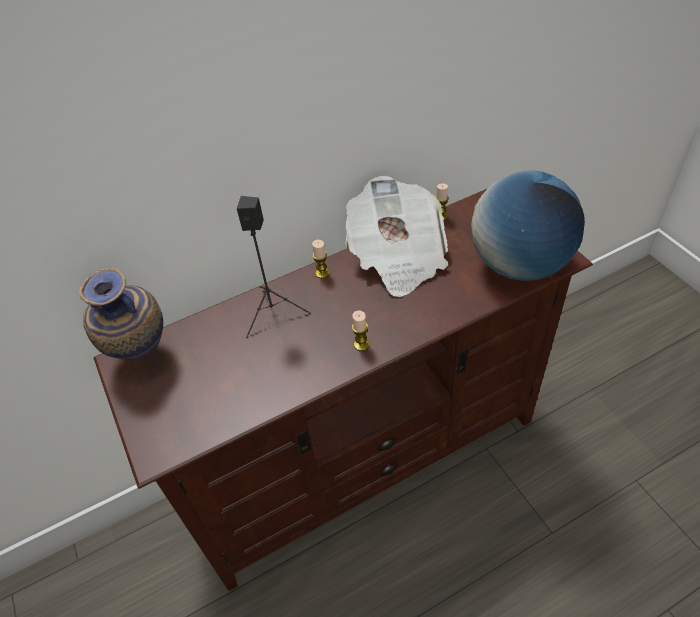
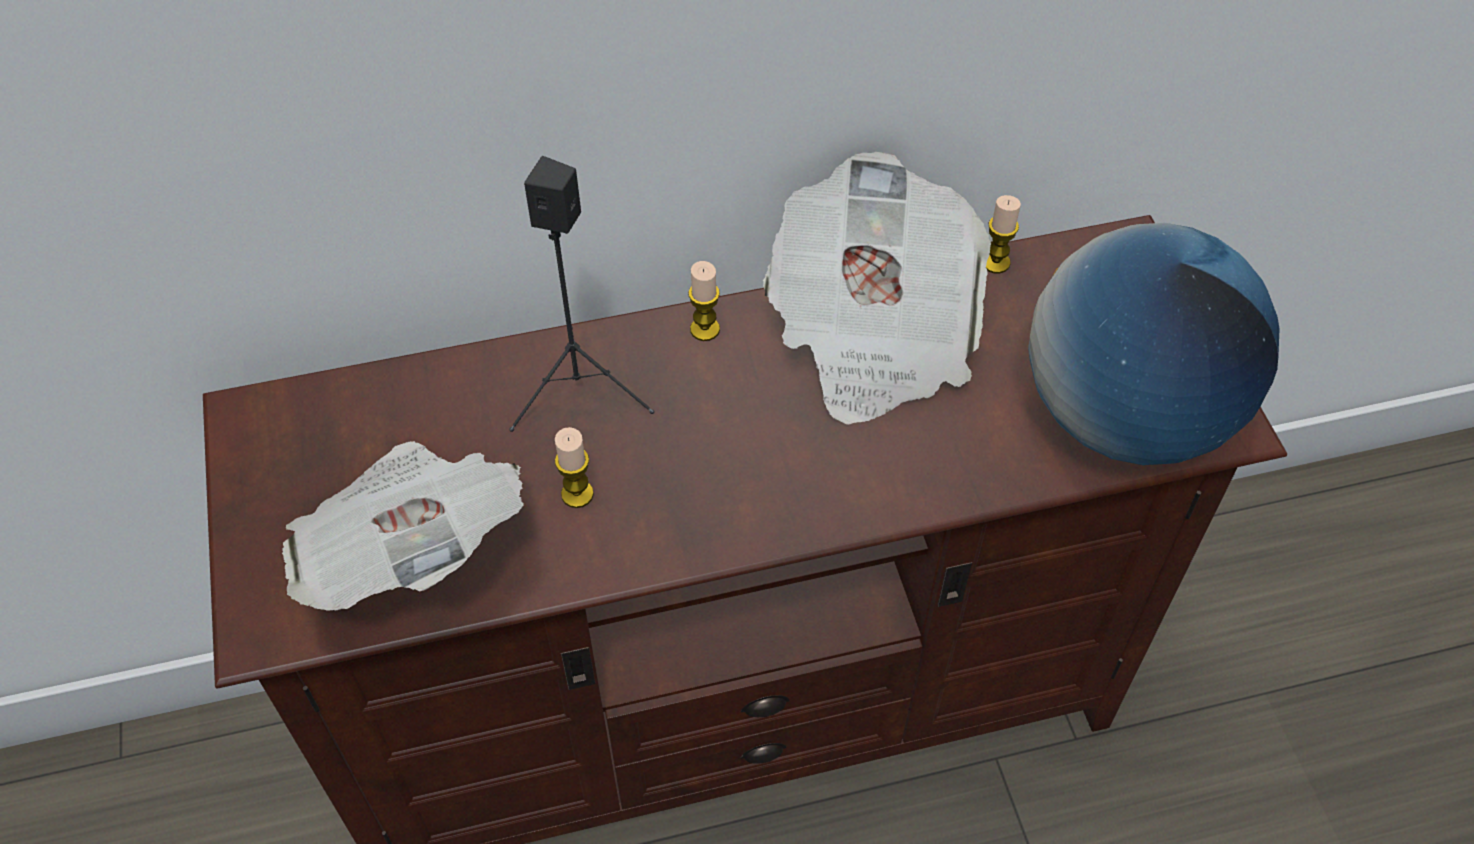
camera: 10 degrees right, 5 degrees up
(141, 356) = (294, 417): vase -> none
(217, 401) = (413, 551): none -> newspaper
(361, 345) = (734, 508): candle -> candle (577, 494)

